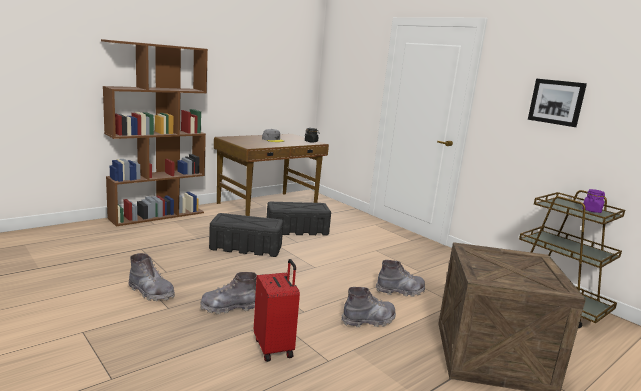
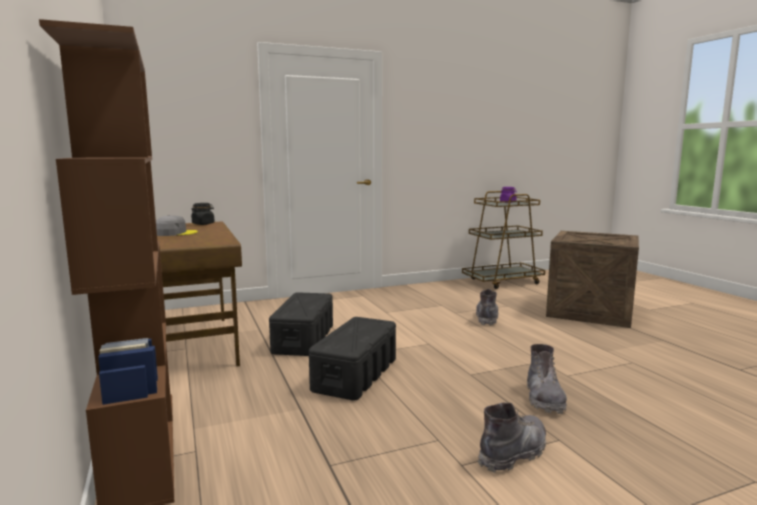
camera: 70 degrees left, 5 degrees down
(274, 347) = (623, 382): red suitcase -> none
(369, 321) = (551, 338): grey boot -> none
(556, 102) = (454, 126): picture -> none

